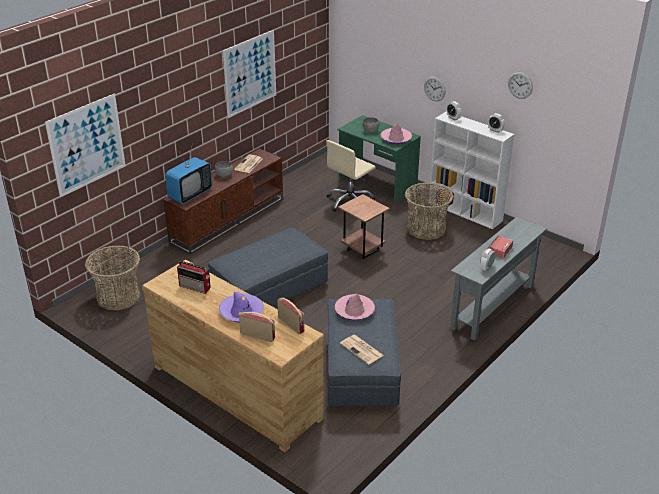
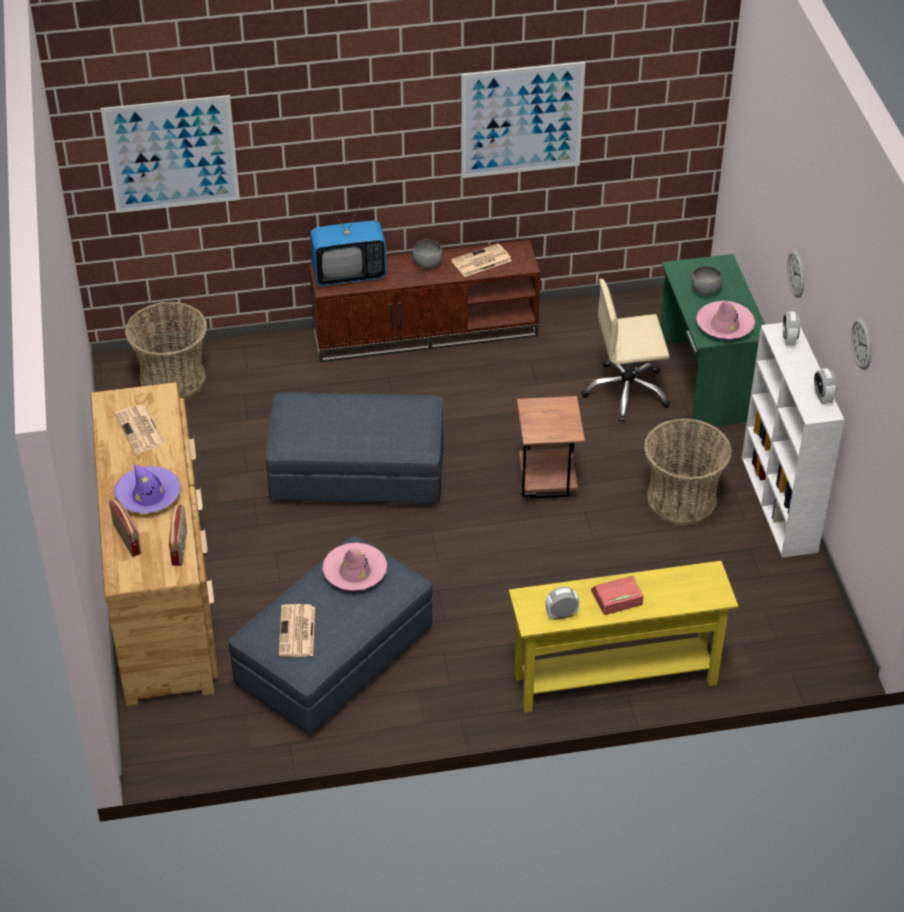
camera: 40 degrees right, 10 degrees up
(195, 287) = (141, 430): radio -> newspaper
(493, 307) = (615, 680): grey console table -> yellow console table

